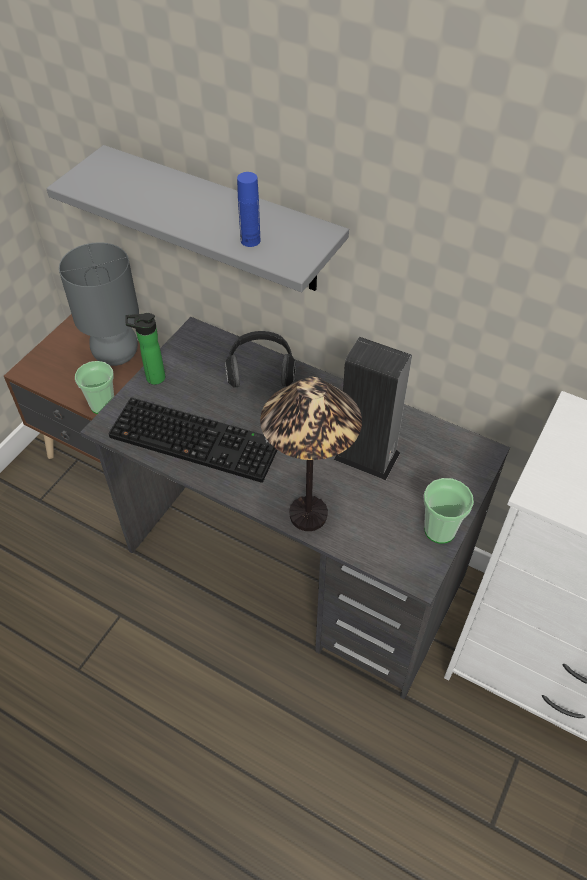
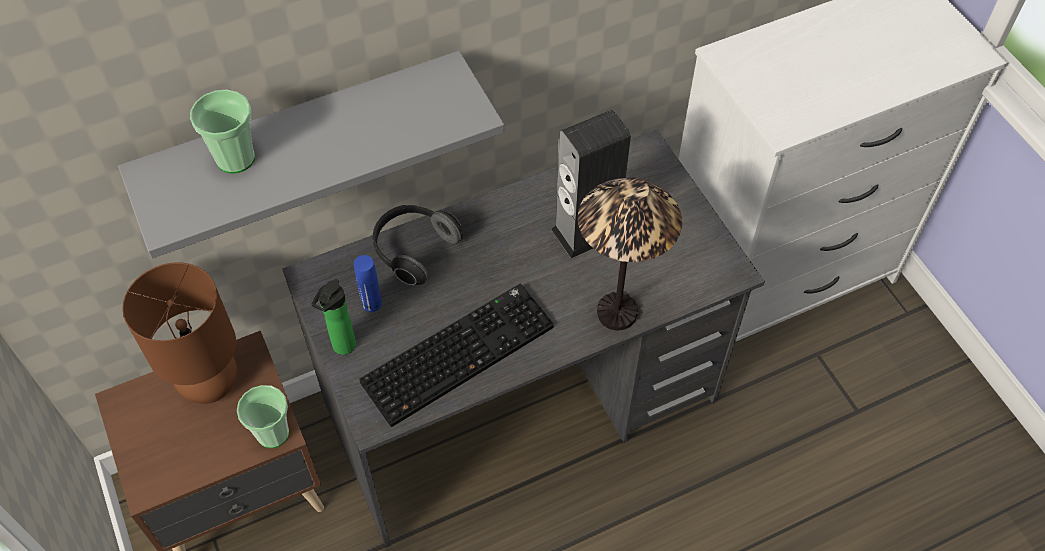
camera: 55 degrees left, 5 degrees up
(116, 355) = (210, 384): grey table lamp -> brown table lamp
(250, 240) = (410, 127): blue bottle -> blue bottle (372, 303)
(440, 530) = (702, 230): cup -> cup (235, 158)

